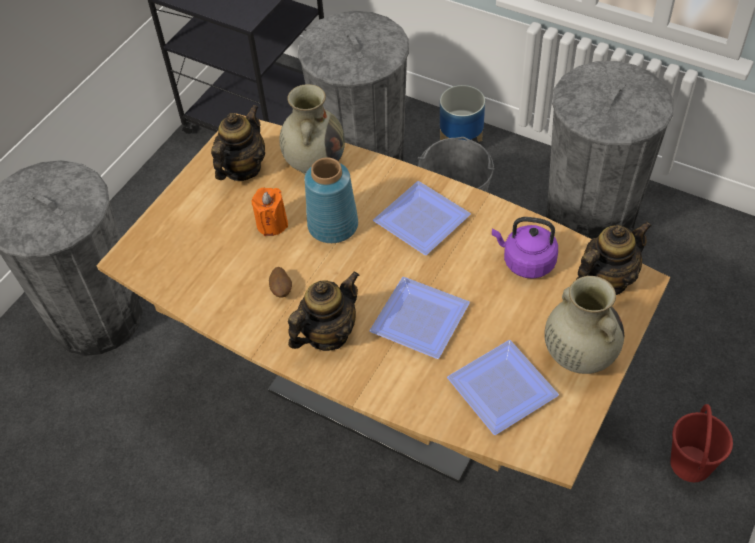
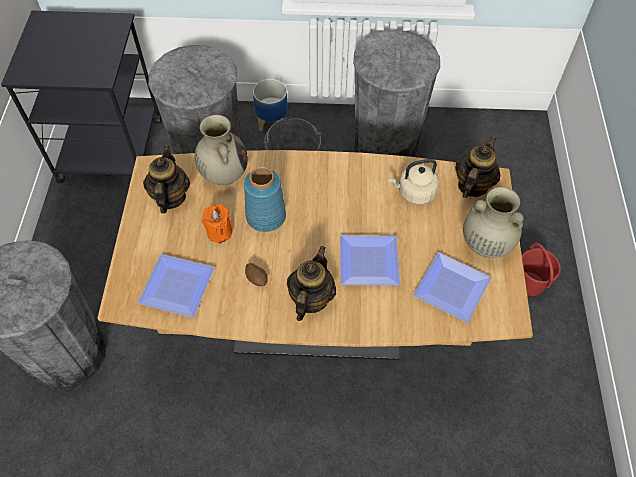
camera: 30 degrees left, 5 degrees up
(418, 220) = (324, 190): plate -> plate (174, 288)
(526, 262) = (414, 193): purple kettle -> beige kettle

